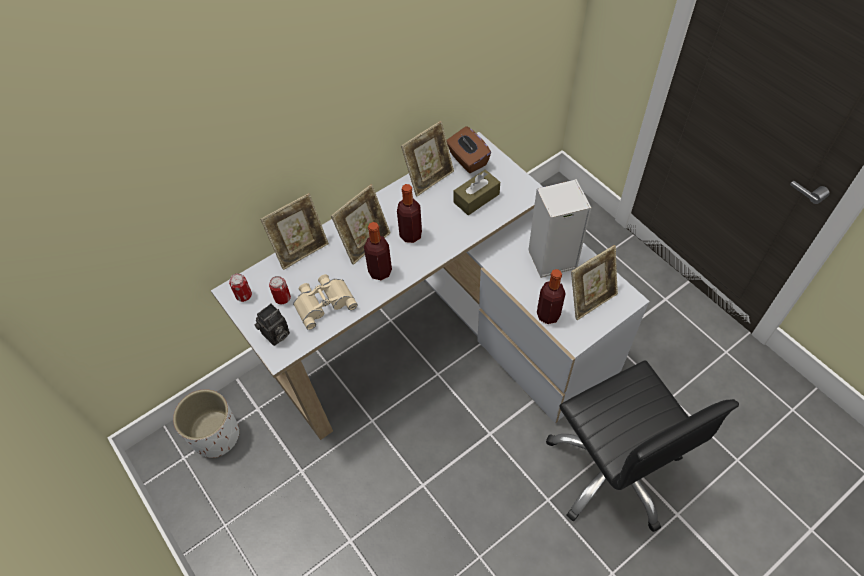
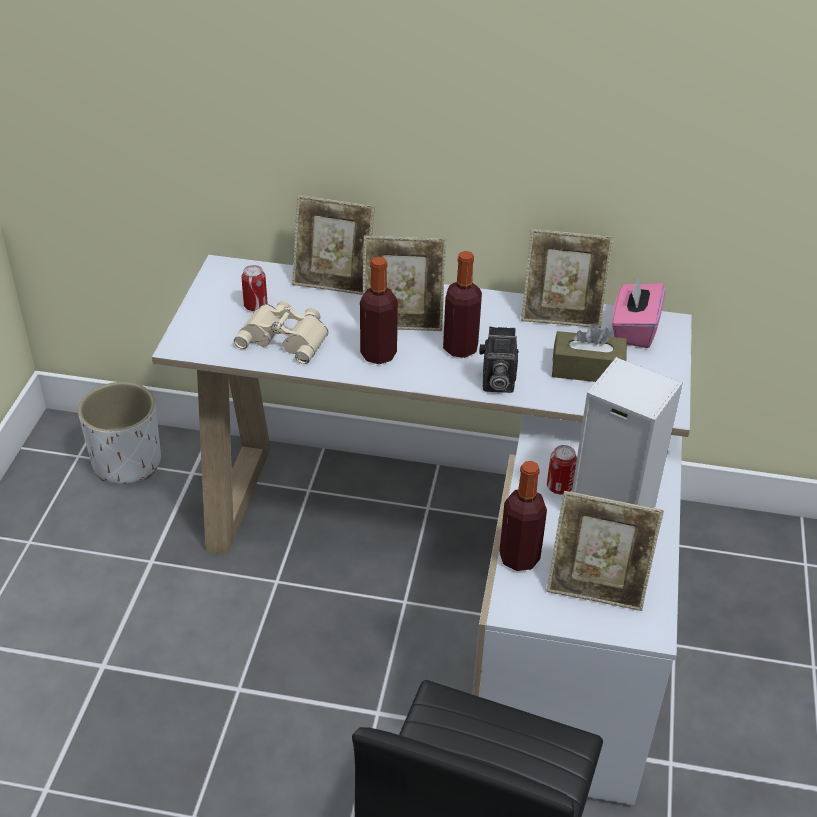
camera: 45 degrees right, 15 degrees down
(244, 295) = (227, 278): can -> can (559, 487)
(276, 335) = (203, 329): camera -> camera (496, 384)
(467, 160) = (634, 329): brown tissue box -> pink tissue box

